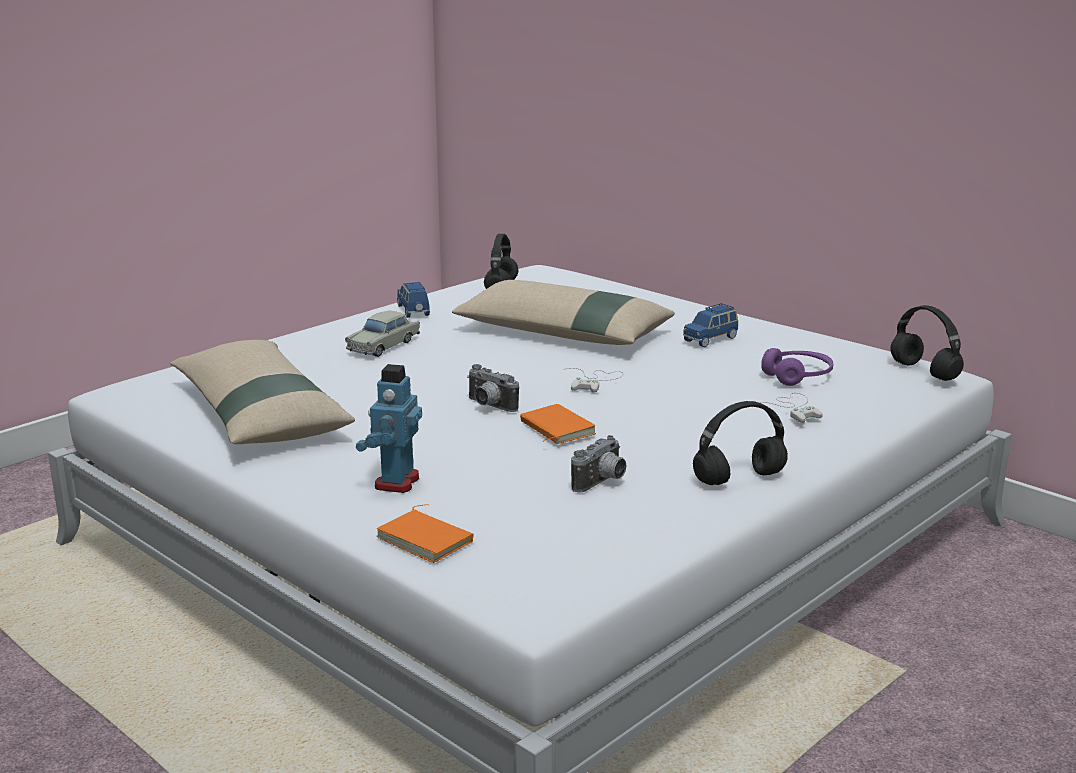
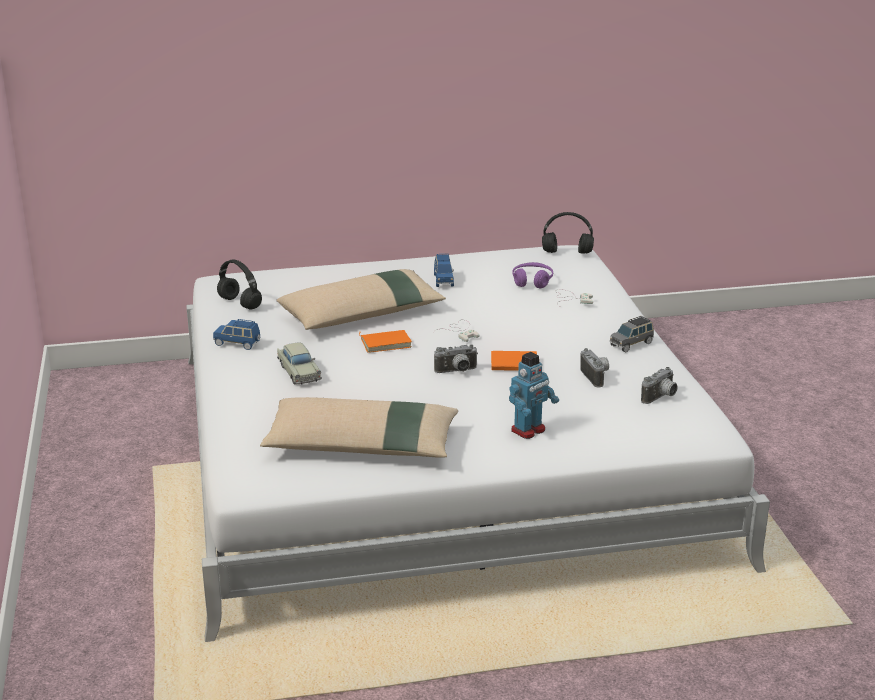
camera: 55 degrees left, 5 degrees up
(395, 482) = (529, 430): toy robot -> toy robot turned 90 degrees counterclockwise
(427, 539) = (613, 442): orange book -> orange book (386, 343)
(603, 537) = (661, 398): none -> camera
(738, 479) = (631, 344): black headphones -> grey toy car

